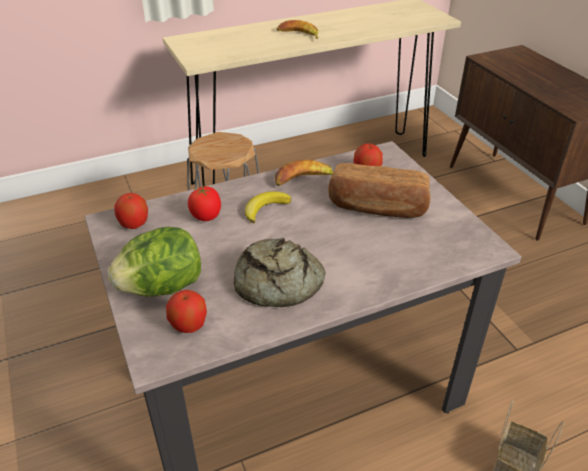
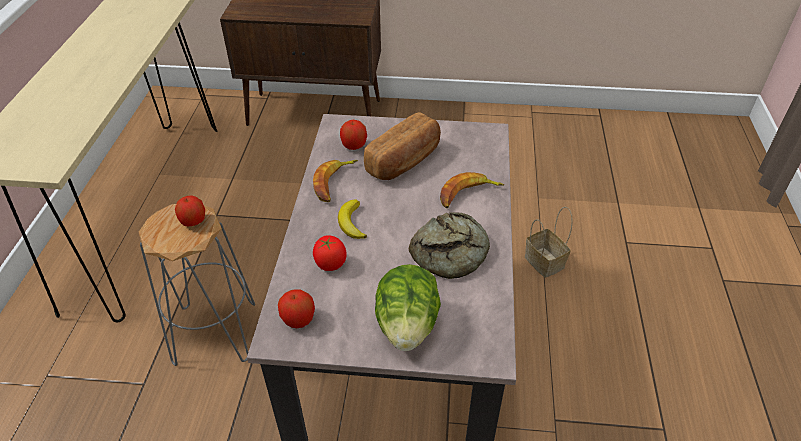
camera: 60 degrees left, 5 degrees up
(188, 325) = (466, 322): apple -> apple (193, 221)
(299, 34) = (90, 80): banana -> banana (467, 194)

